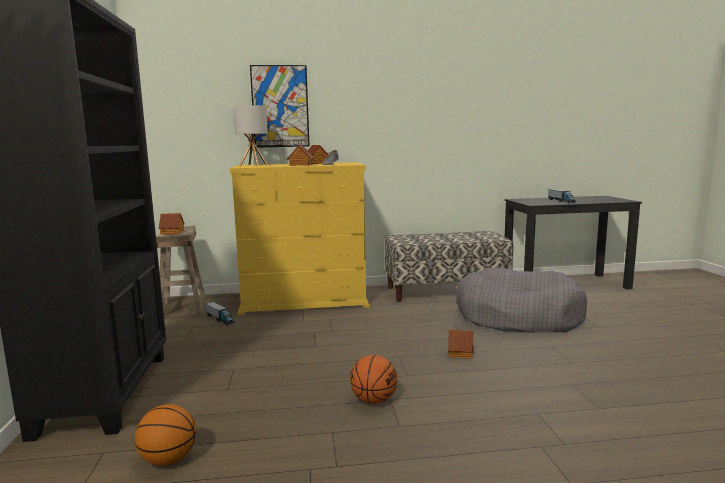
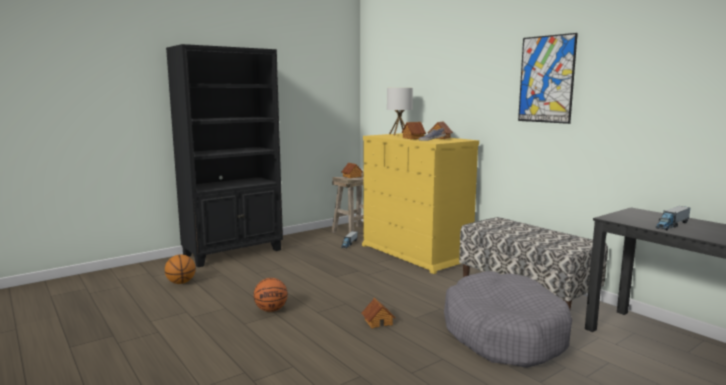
camera: 60 degrees right, 0 degrees up
(280, 106) = (434, 86): picture -> picture (546, 79)

